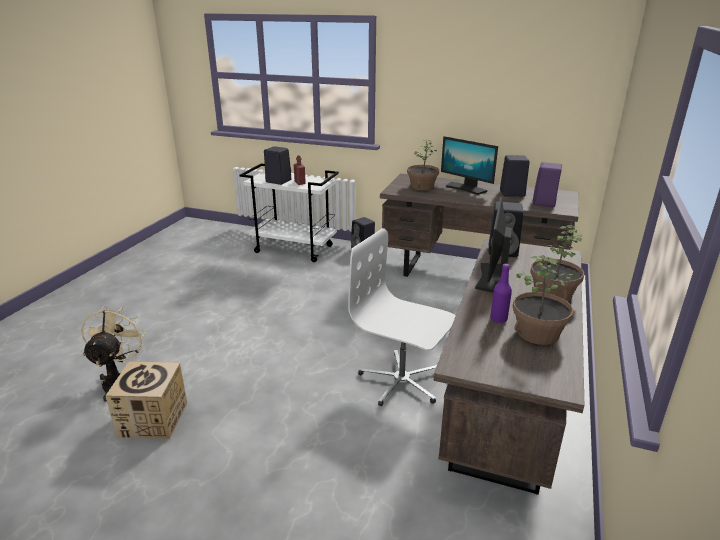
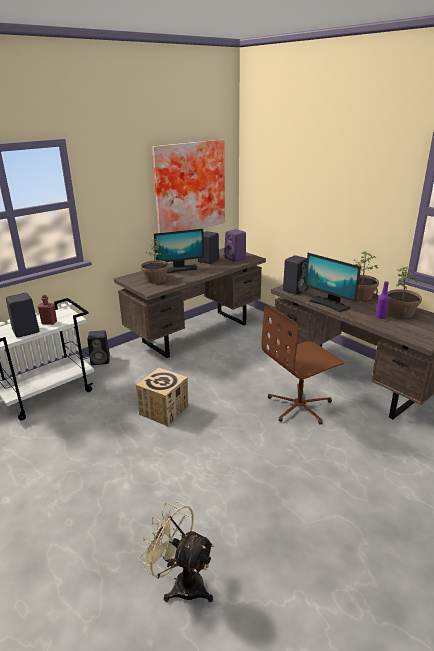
camera: 60 degrees left, 0 degrees up
(153, 419) = (266, 561): cardboard box -> cardboard box (164, 410)
(401, 381) = (300, 406): white office chair -> brown office chair
(525, 94) = (189, 187): none -> picture

